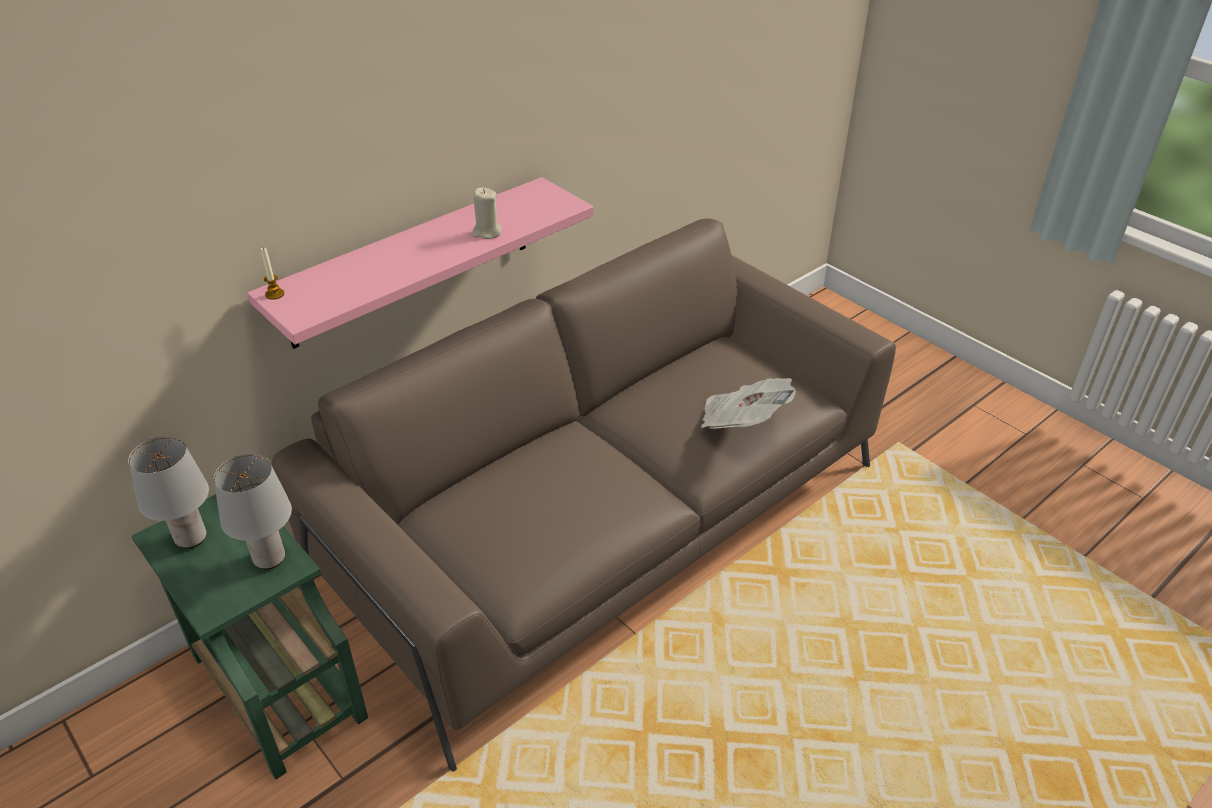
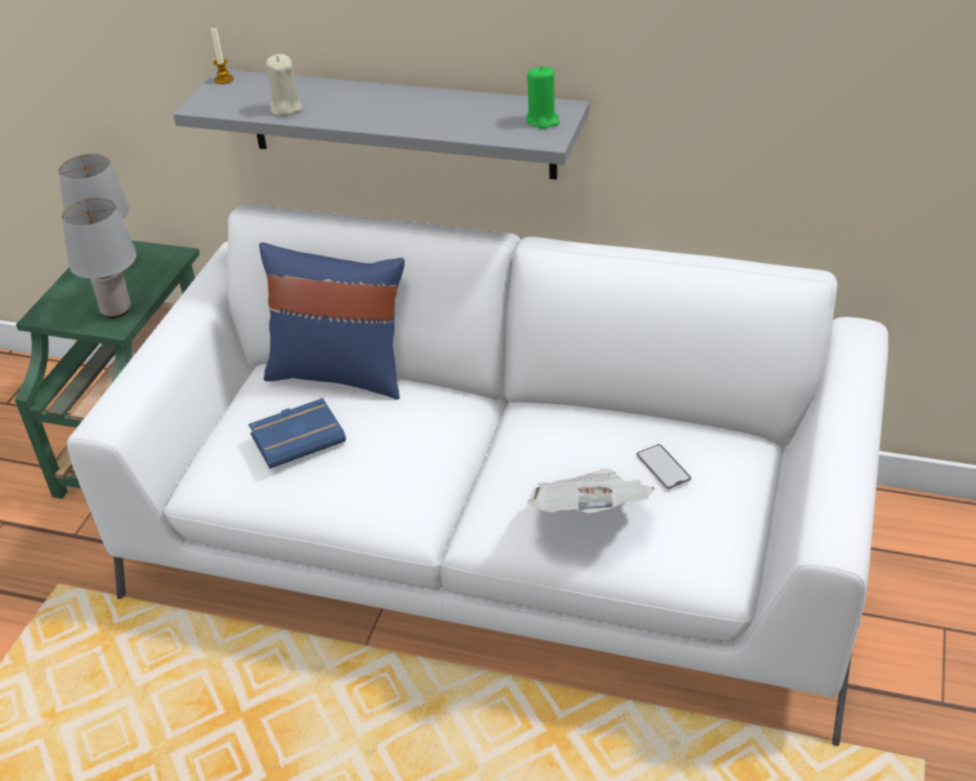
camera: 60 degrees right, 0 degrees up
(411, 262) = (400, 124): pink shelf -> grey shelf
(481, 473) = (340, 373): none -> blue pillow
(487, 232) = (435, 121): beige candle -> beige candle (285, 108)
(537, 519) = (299, 437): none -> blue book
(544, 198) = (542, 120): none -> green candle
(605, 525) = (499, 545): brown sofa -> white sofa
(726, 377) = (663, 467): none -> phone

